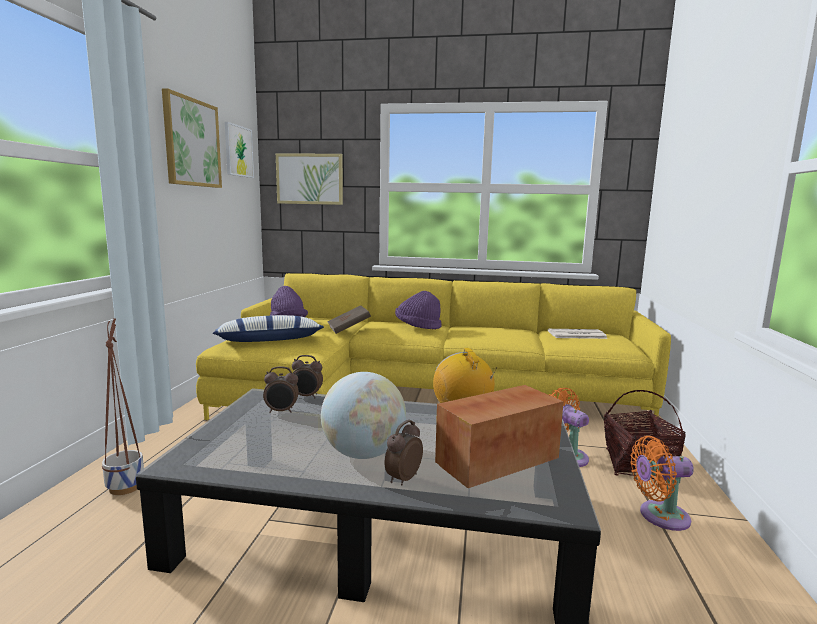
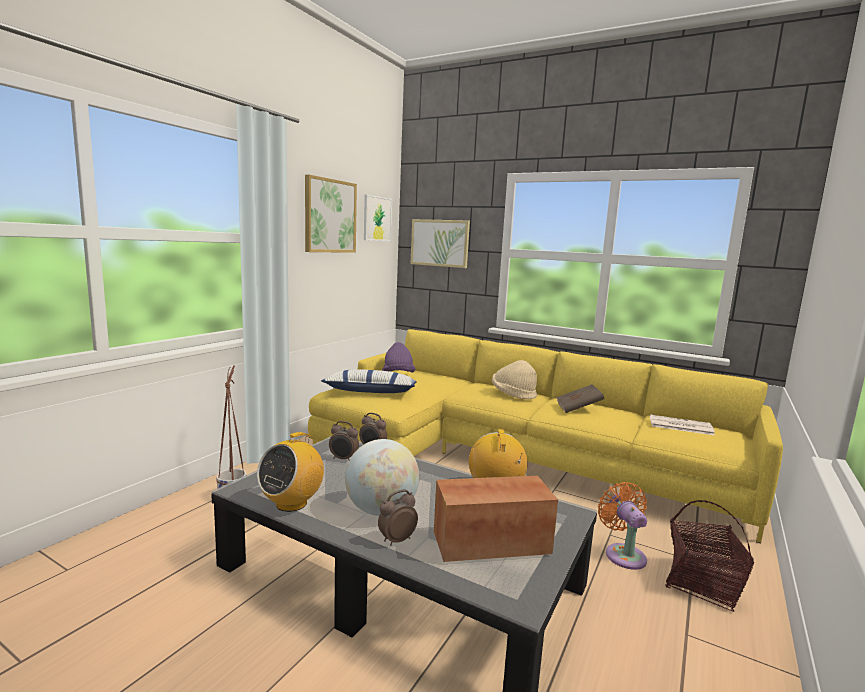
camera: 20 degrees right, 0 degrees up
(254, 467) = (291, 503): none -> radio
(348, 329) = (446, 389): brown book -> brown book (578, 408)
(417, 327) = (513, 394): purple hat -> beige hat
(659, 516) = (688, 642): orange fan -> none

